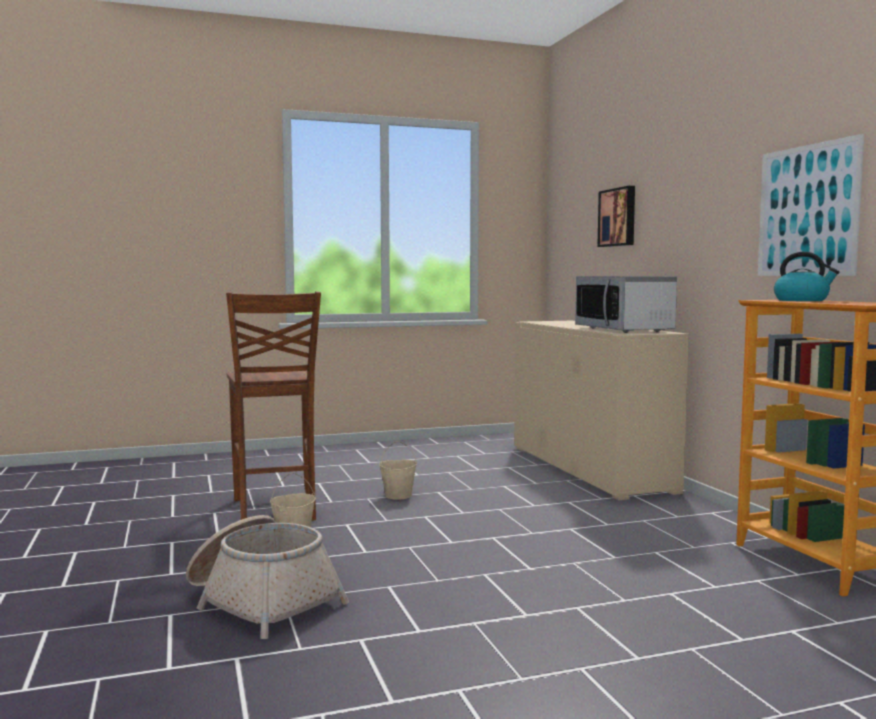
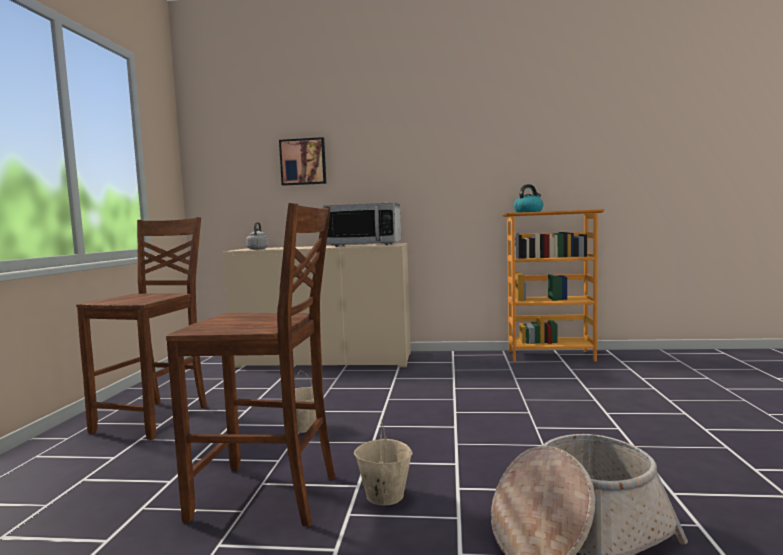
camera: 65 degrees left, 0 degrees up
(376, 459) = (155, 418): none -> brown chair
(546, 322) = (258, 249): none -> grey kettle
(807, 210) = (502, 162): picture -> none

